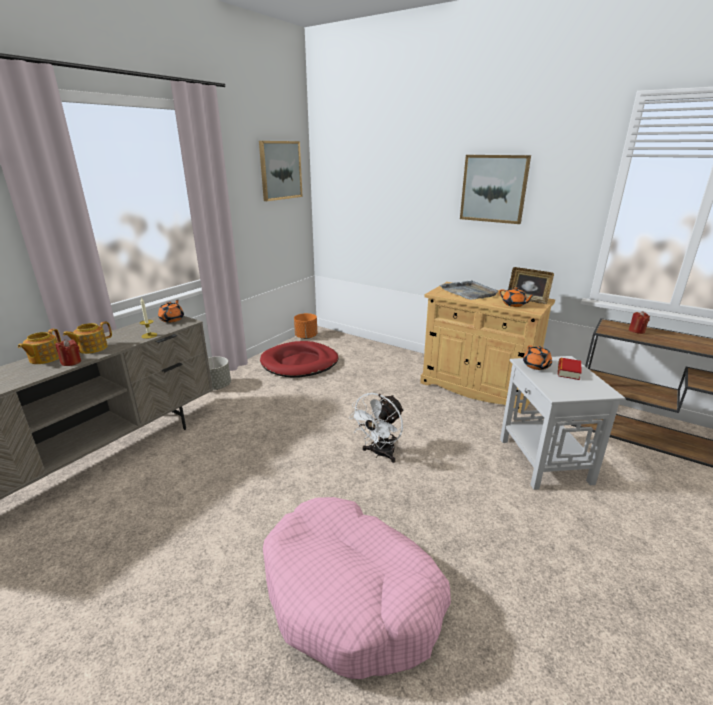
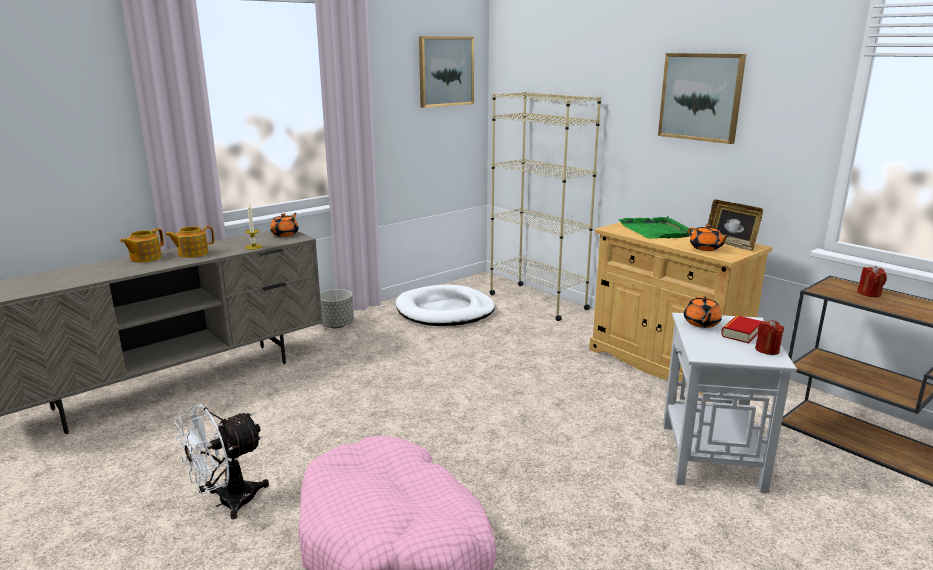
camera: 15 degrees right, 5 degrees down
(71, 362) = (167, 263): red candle -> red candle (767, 350)
(300, 363) = (445, 311): red dog bed -> white dog bed
(306, 337) = (466, 283): orange planter -> none
(365, 347) = (537, 301): none -> beige bookcase
(379, 454) = (496, 418): white fan -> white fan (227, 502)
(469, 292) = (656, 231): grey tray -> green tray

